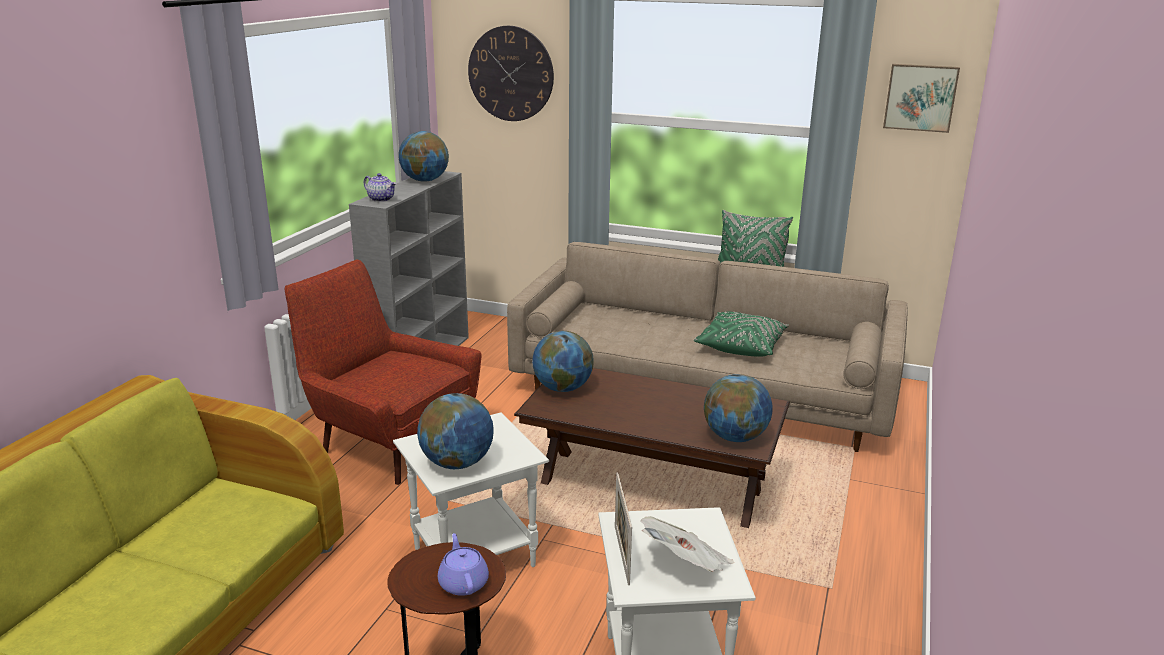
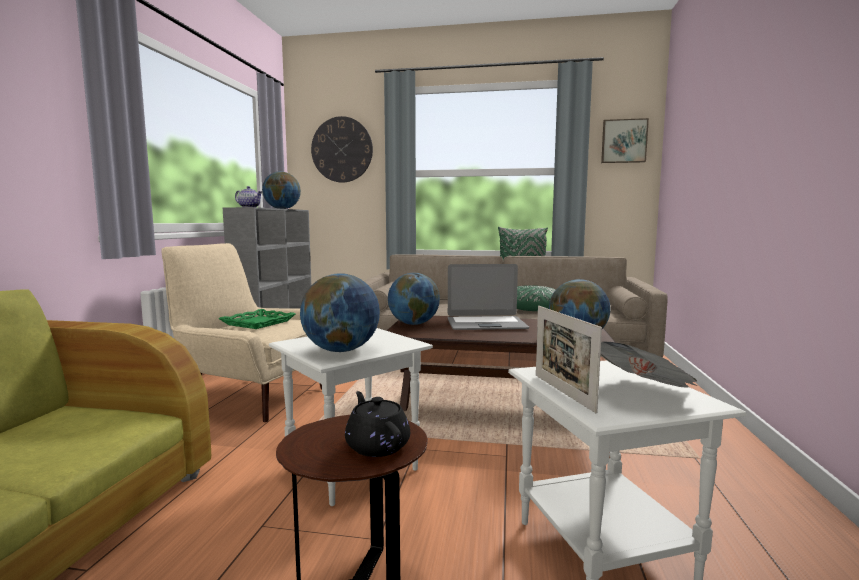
camera: 10 degrees left, 15 degrees down
(388, 442) = (254, 396): red armchair -> beige armchair
(391, 368) = (258, 323): none -> green tray
(463, 582) = (377, 445): purple teapot -> black teapot
(646, 397) = (486, 324): none -> laptop

